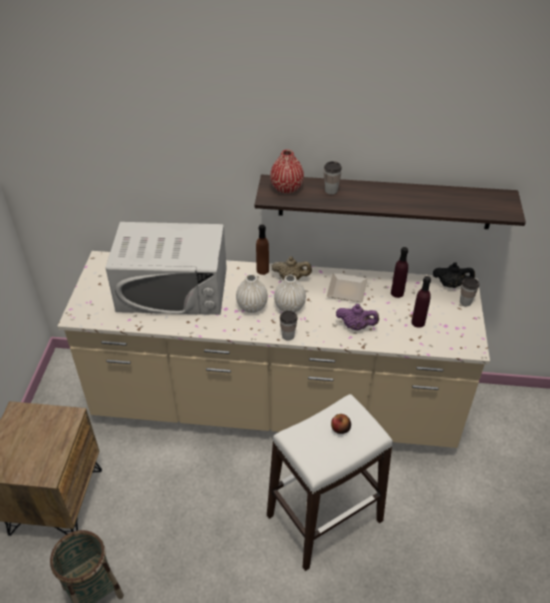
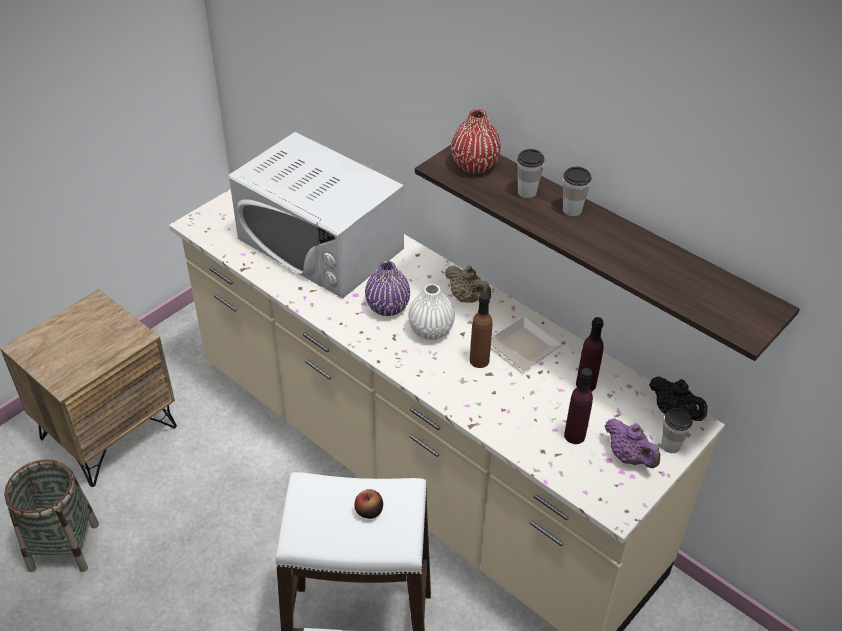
camera: 35 degrees right, 0 degrees up
(252, 306) = (387, 307): white vase -> purple vase
(262, 270) = (443, 271): brown bottle -> brown bottle (479, 360)
(288, 336) = (394, 363): cup -> cup (572, 210)
(356, 326) = (487, 396): purple teapot -> purple teapot (629, 457)

